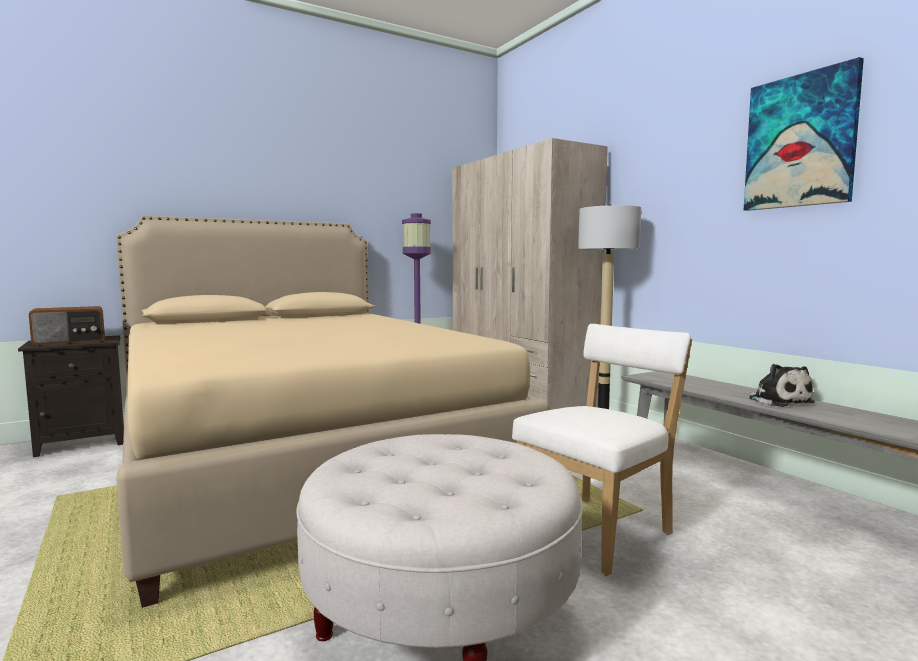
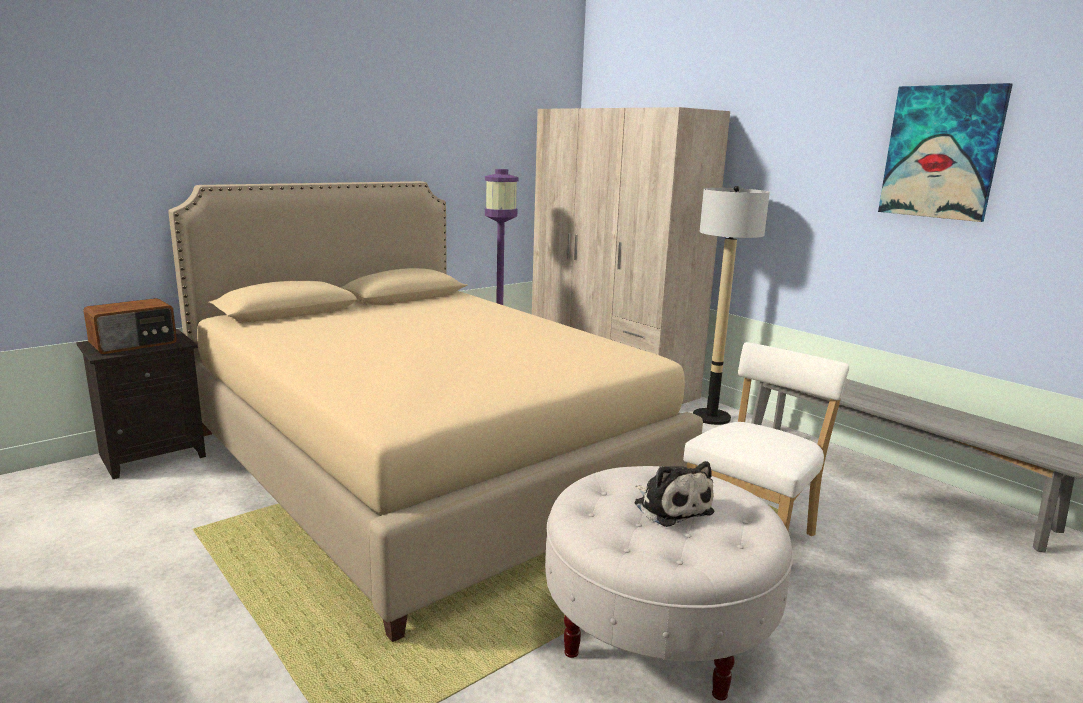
camera: 10 degrees left, 10 degrees up
(778, 401) = (897, 404): plush toy -> plush toy (670, 507)

